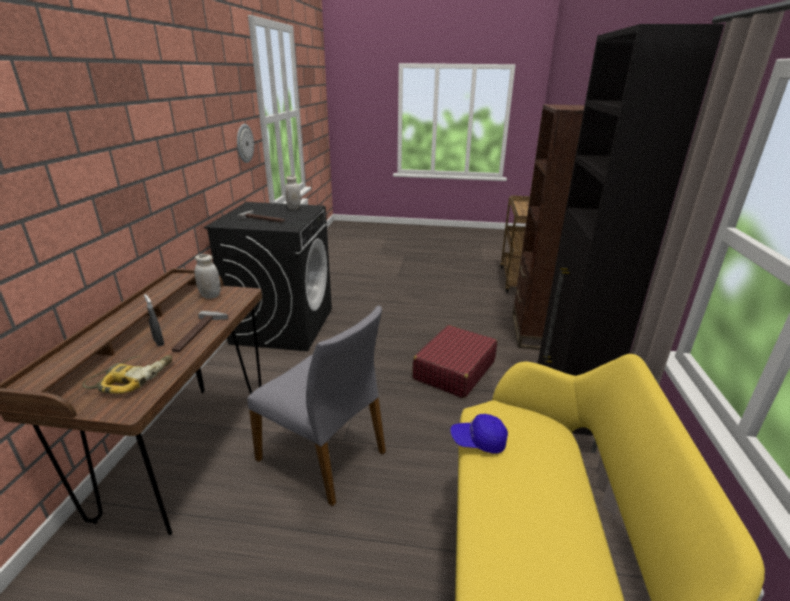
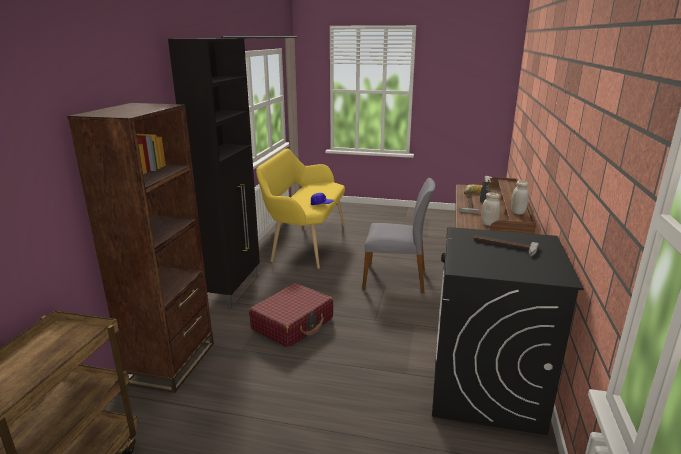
camera: 175 degrees left, 5 degrees down
(244, 143) = (613, 214): wall clock -> none
(294, 208) = (486, 267): white jar -> white jar (517, 212)
(324, 455) = (395, 278): grey chair -> grey chair turned 150 degrees clockwise

